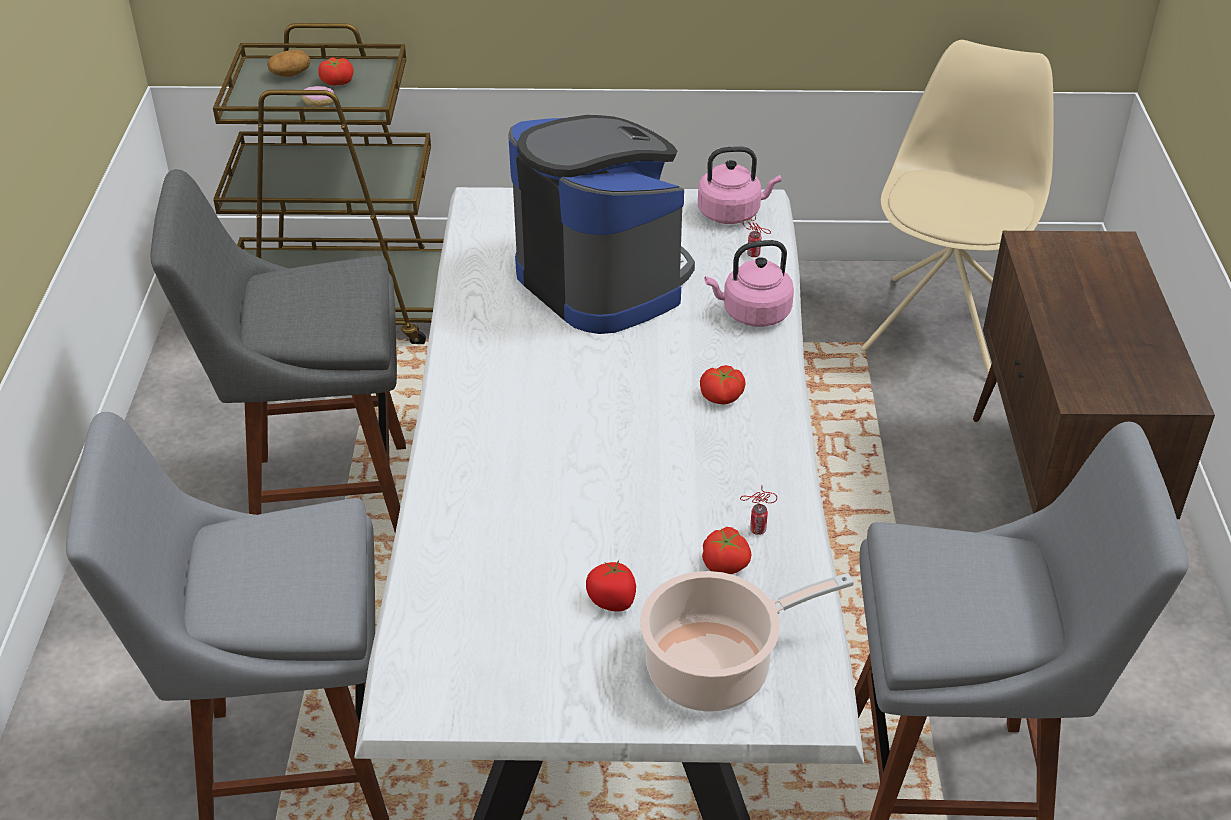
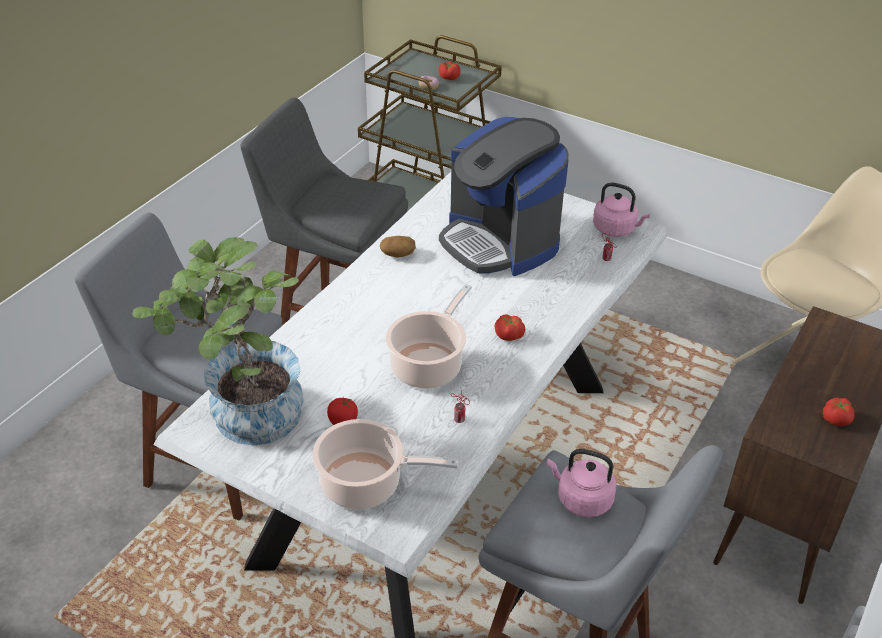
camera: 30 degrees right, 0 degrees up
(290, 74) = (427, 65): potato -> potato (397, 254)
(471, 657) = (245, 419): none -> potted plant
(602, 280) = (500, 241): coffee machine -> coffee machine turned 150 degrees clockwise
(655, 476) = (428, 364): none -> cooking pot
(726, 563) = (424, 430): tomato -> tomato (836, 419)
(752, 314) = (572, 294): pink kettle -> pink kettle (581, 499)

